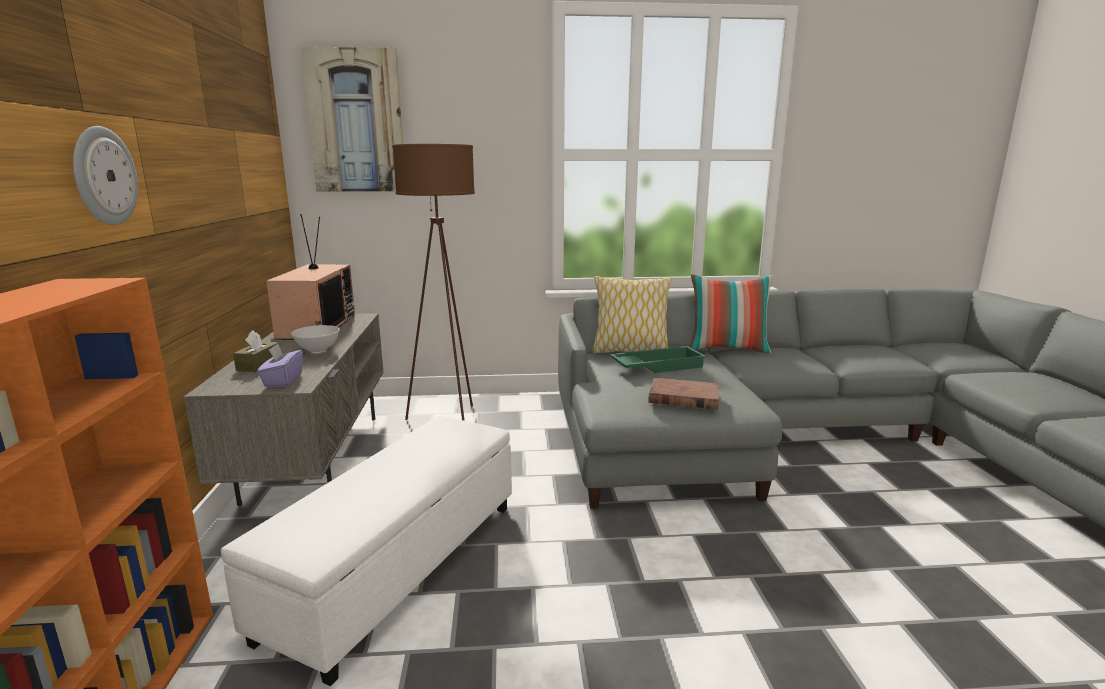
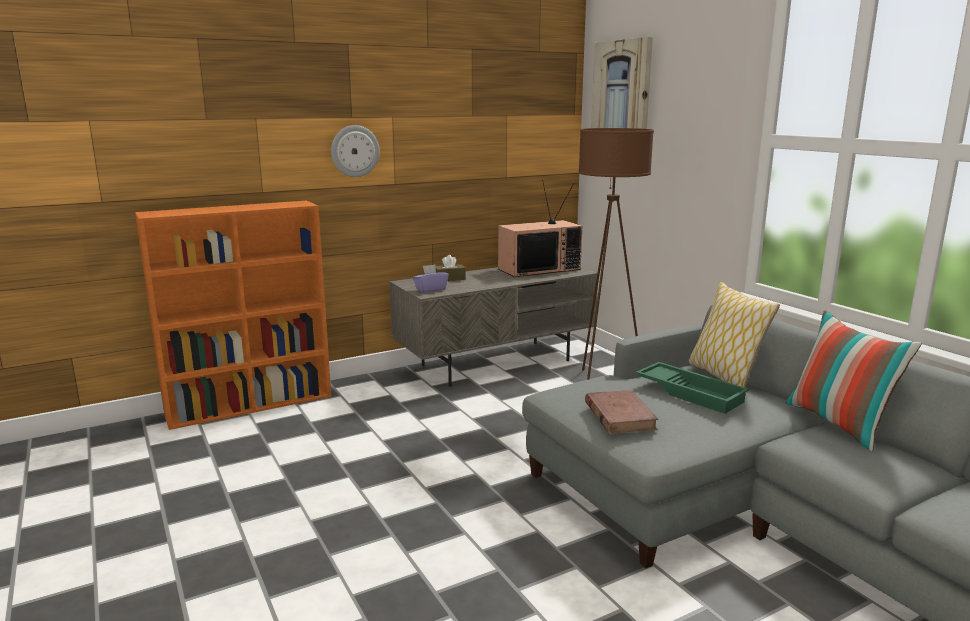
camera: 65 degrees right, 0 degrees up
(317, 351) = (490, 282): white bowl -> none
(400, 567) = (401, 427): white ottoman -> none

